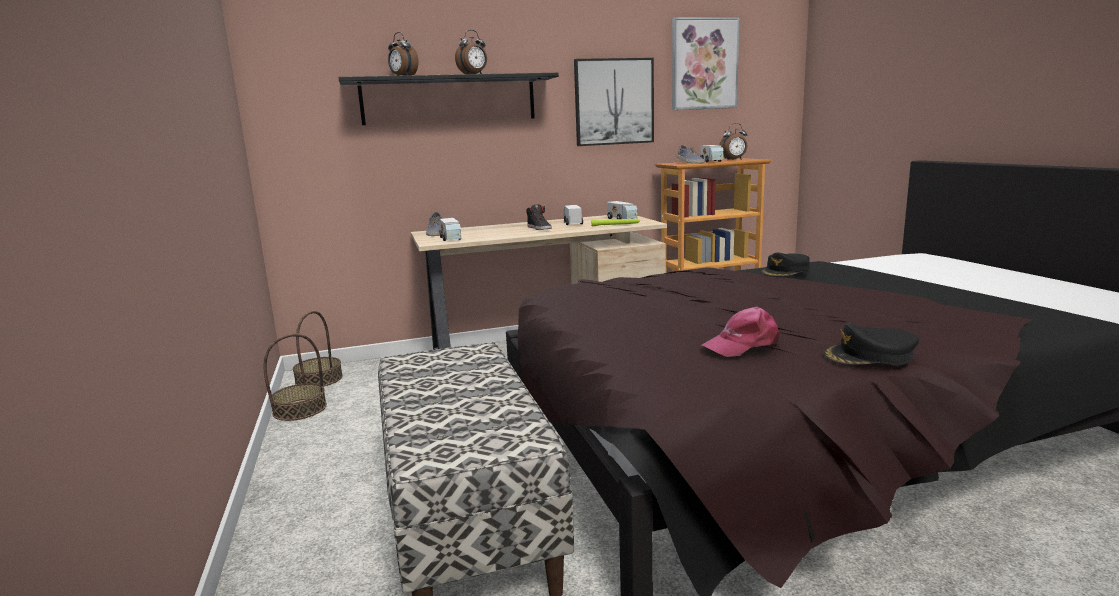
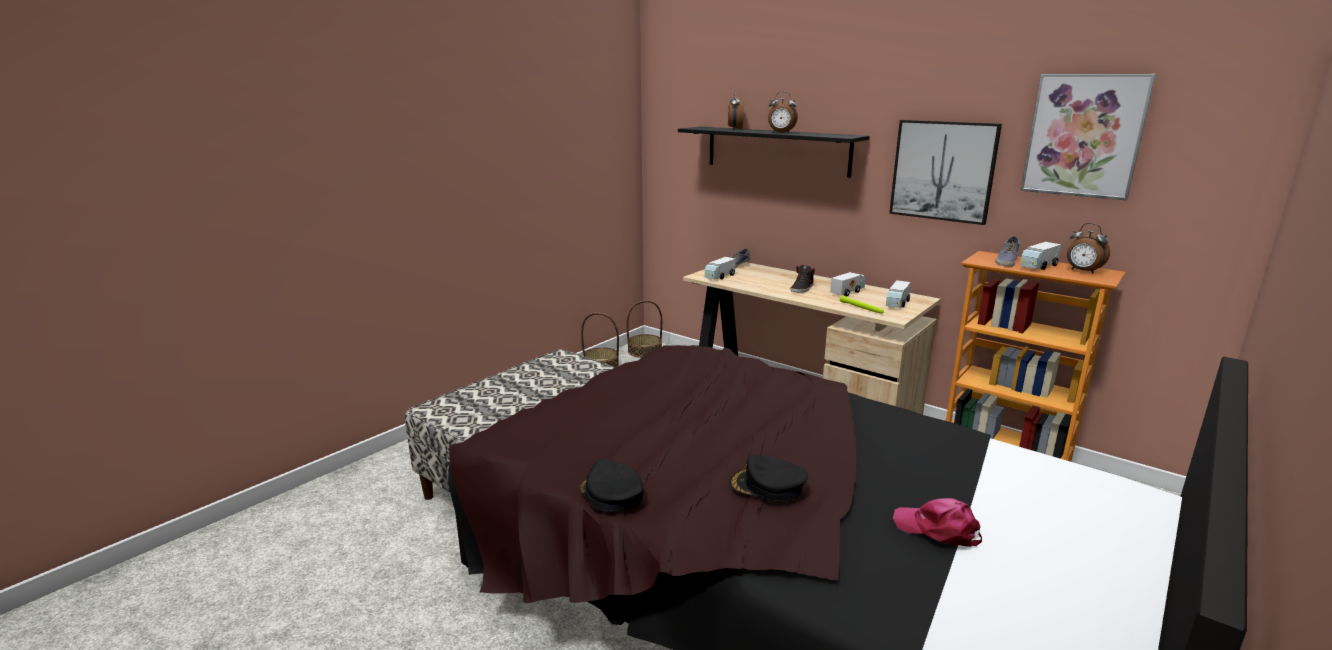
camera: 55 degrees right, 5 degrees up
(742, 345) = (597, 440): pink cap -> pink cap (937, 529)
(786, 271) = (878, 421): black cap -> black cap (767, 486)

